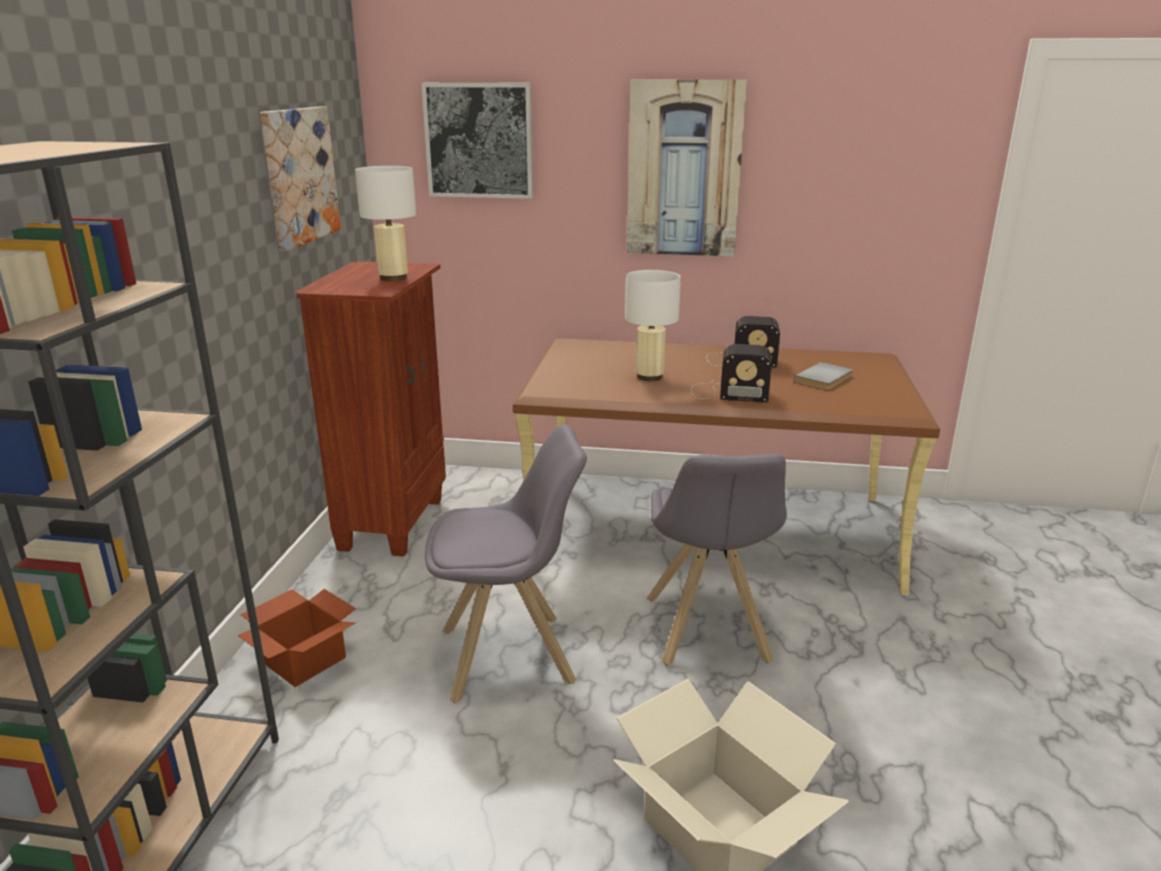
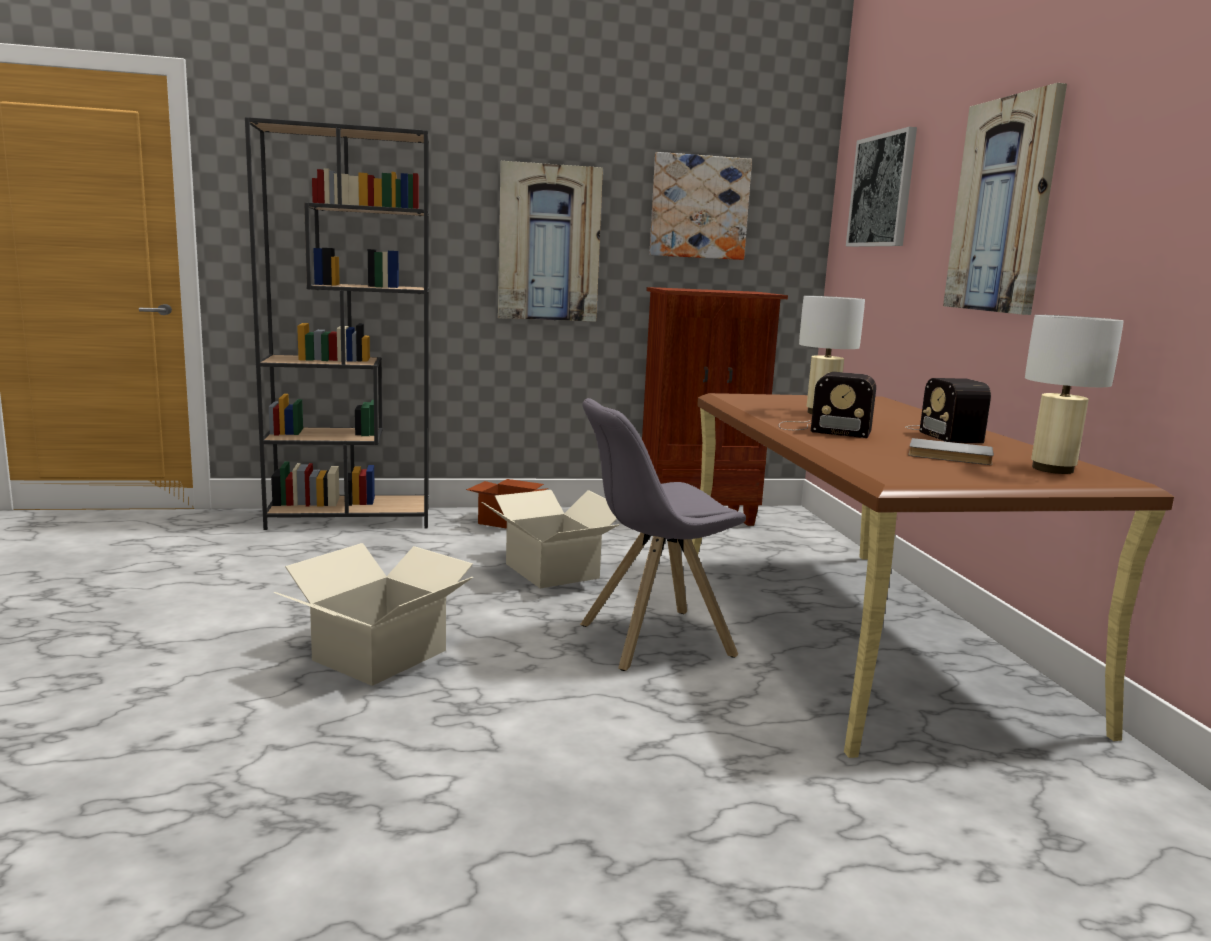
camera: 70 degrees right, 10 degrees down
(201, 271) = (549, 243): none -> picture
(393, 278) = (718, 291): white table lamp -> white table lamp (1051, 469)
(508, 656) = (551, 571): grey chair -> cardboard box
(726, 393) = (820, 429): radio -> radio turned 60 degrees counterclockwise

